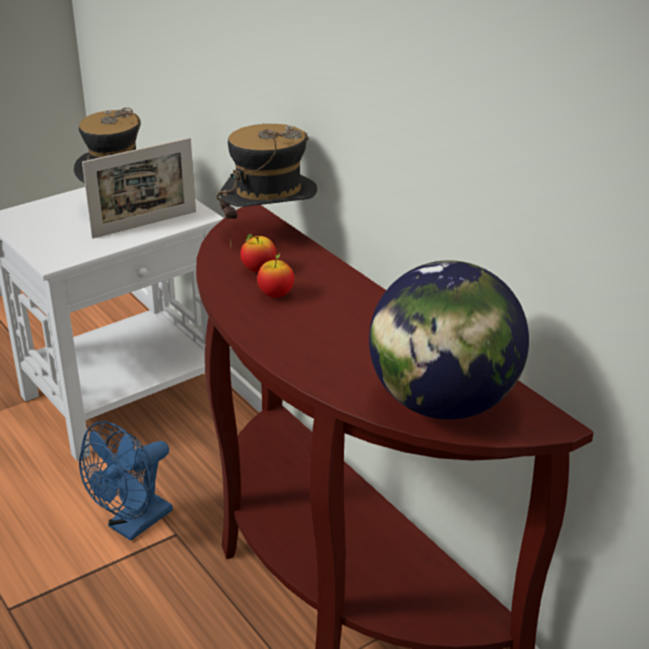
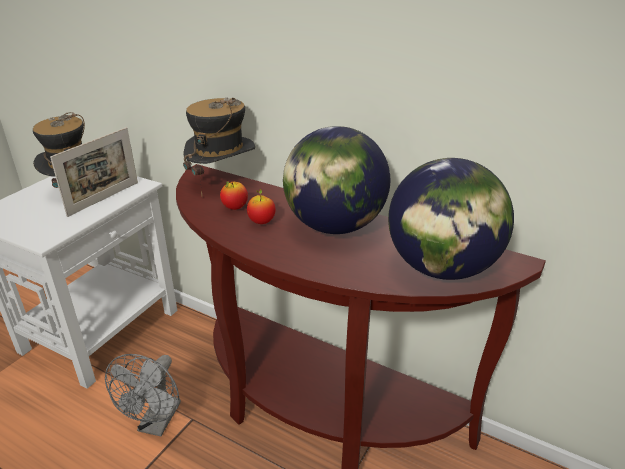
camera: 25 degrees left, 0 degrees up
(133, 525) = (157, 423): blue fan -> grey fan
(358, 321) = (334, 226): none -> globe

